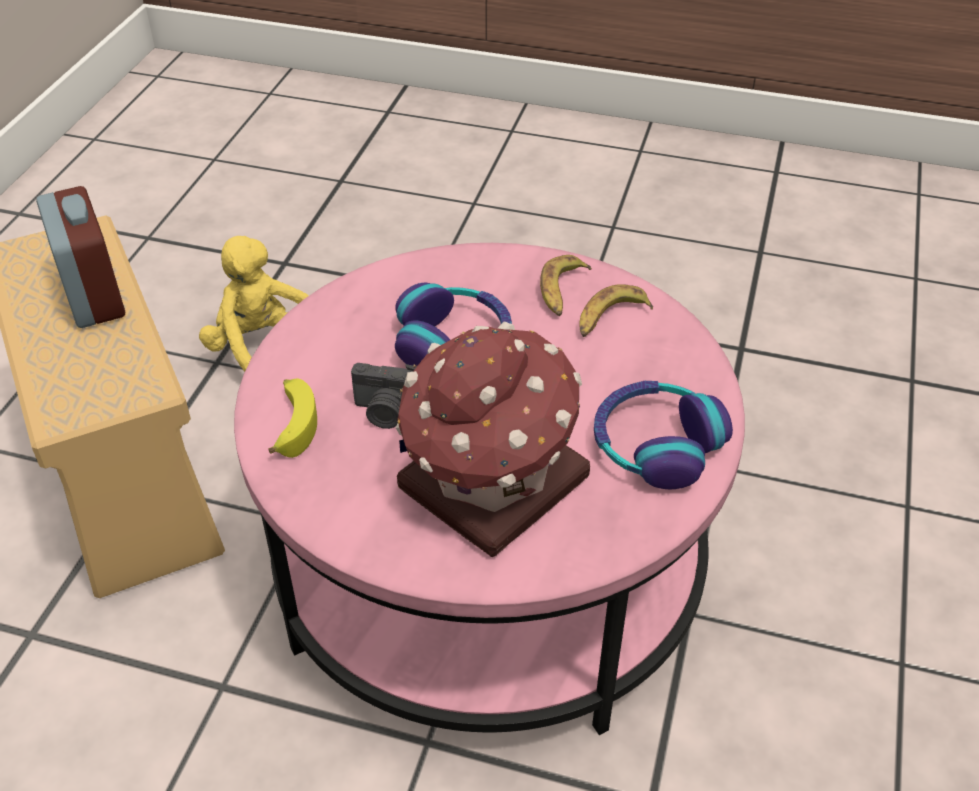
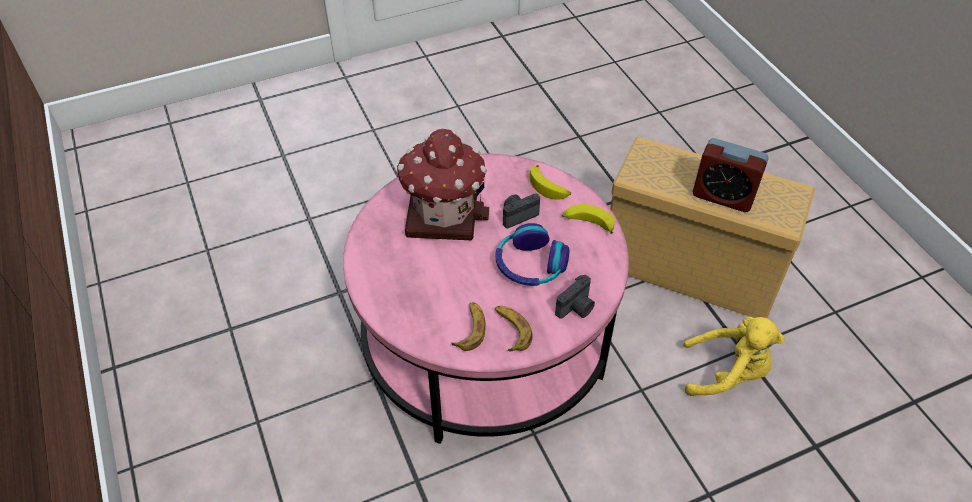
camera: 140 degrees right, 5 degrees up
(314, 346) = (587, 223): none -> banana
(459, 271) = (576, 308): none -> camera
(656, 445) = (389, 271): headphones -> none

